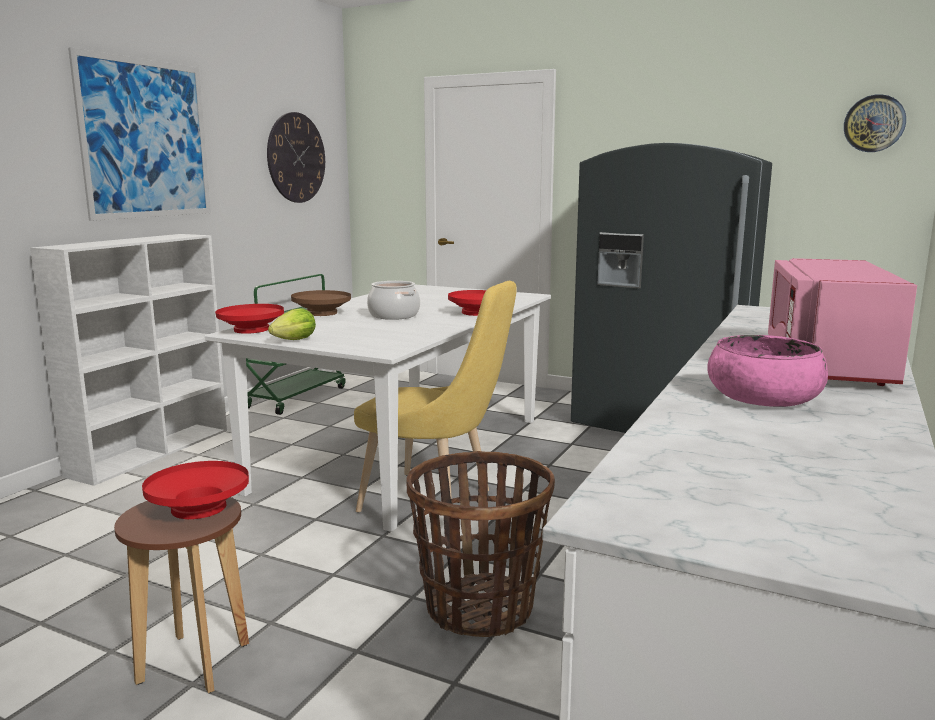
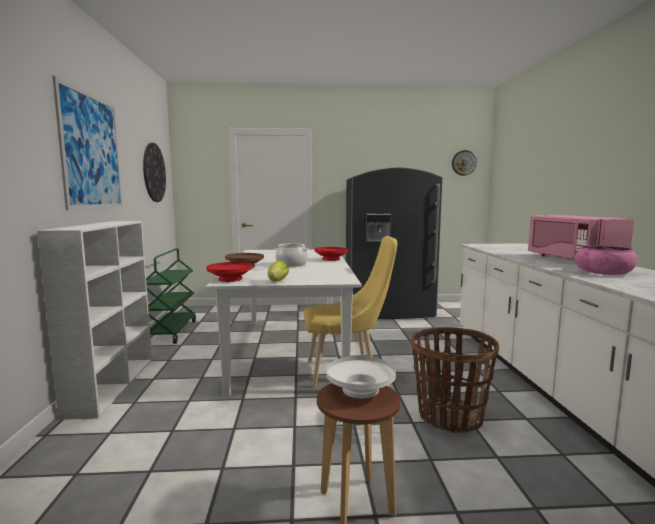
camera: 30 degrees left, 5 degrees down
(199, 508) = (360, 390): red bowl -> white bowl

